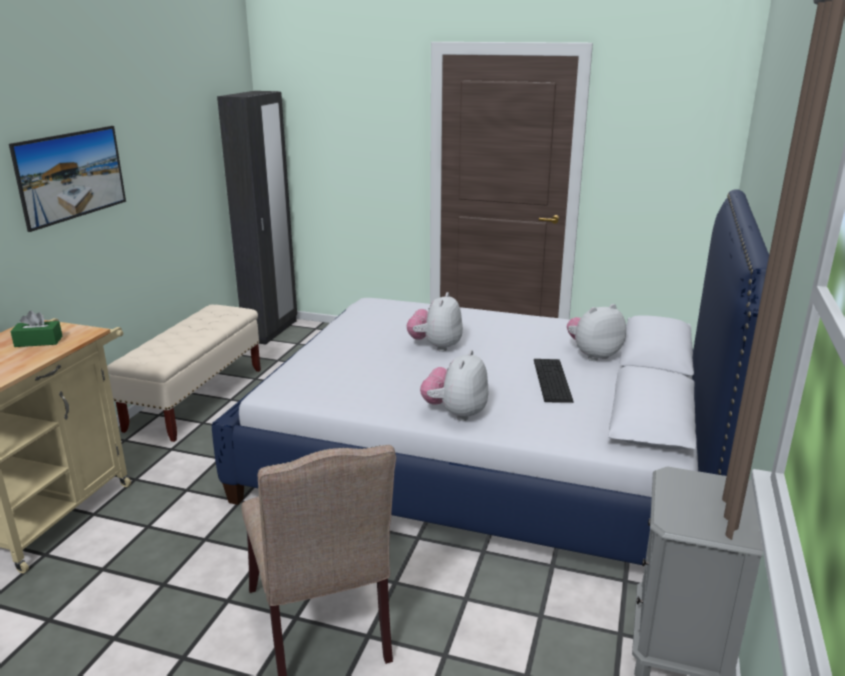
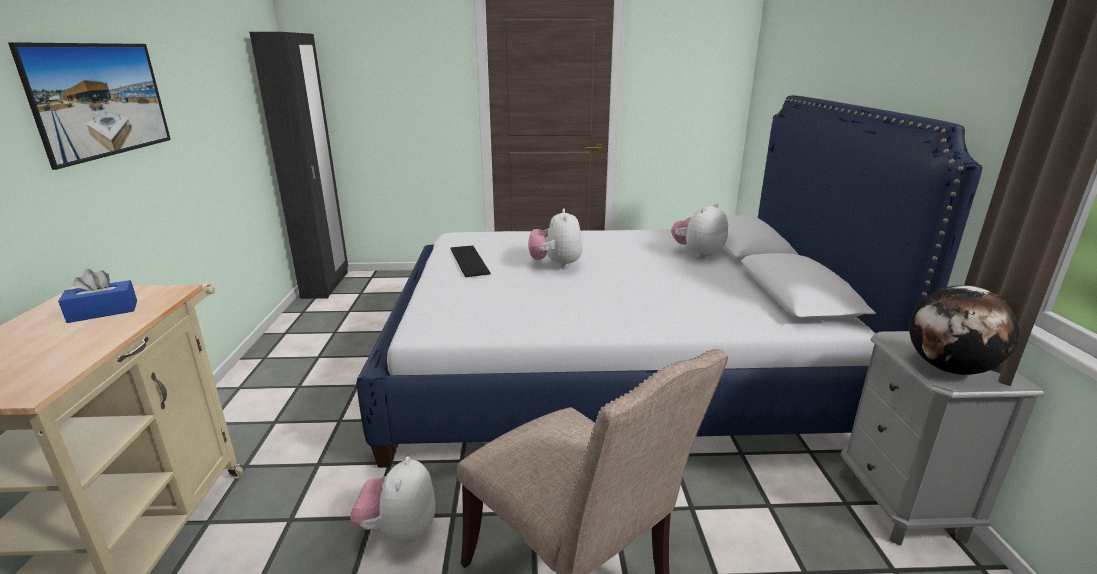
camera: 20 degrees left, 0 degrees up
(38, 341) = (103, 311): green tissue box -> blue tissue box
(197, 399) = (278, 363): beige bench -> none
(456, 413) = (632, 320): plush toy -> plush toy (399, 530)
(552, 380) = (686, 278): keyboard -> keyboard (469, 260)
(690, 513) = (949, 368): none -> globe

